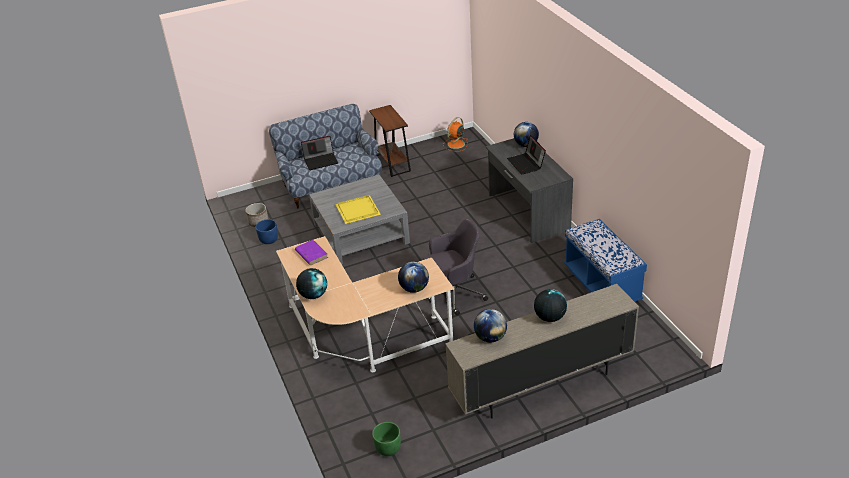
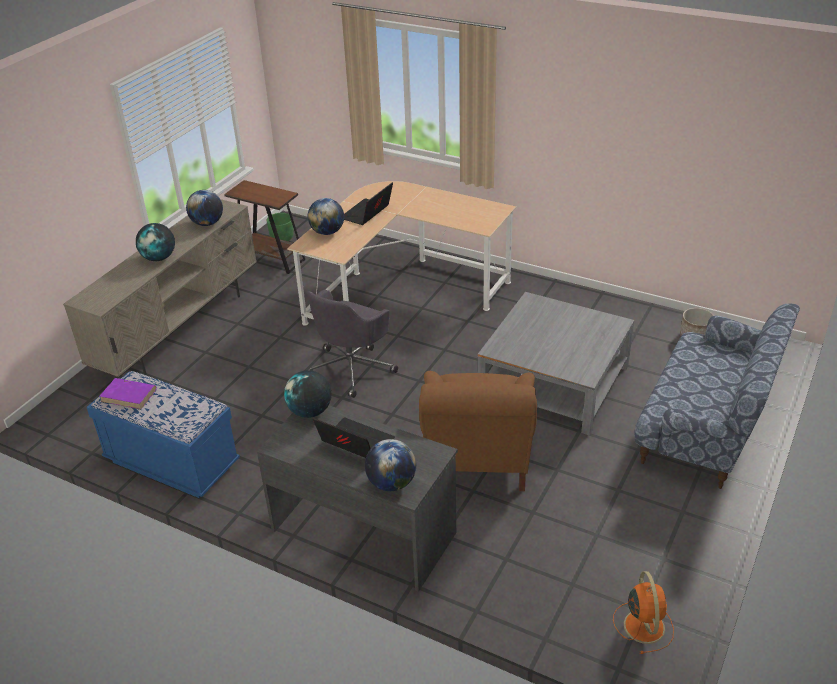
camera: 140 degrees right, 0 degrees up
(268, 240) = (645, 325): blue planter -> none
(311, 254) = (475, 217): purple book -> purple book (129, 395)
(313, 295) = (418, 192): globe -> globe (310, 411)
(321, 161) = (711, 376): laptop -> laptop (367, 214)
(357, 210) = (541, 327): yellow tray -> none
(392, 163) = (683, 516): brown side table -> brown side table (270, 259)
(445, 217) = (477, 460): none -> brown armchair

